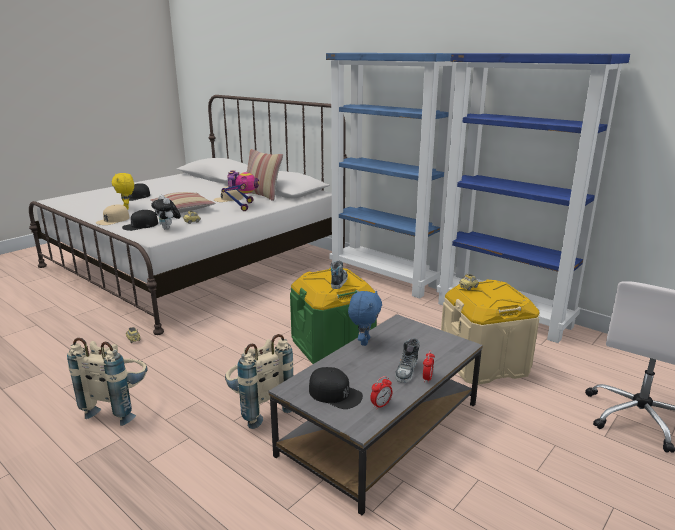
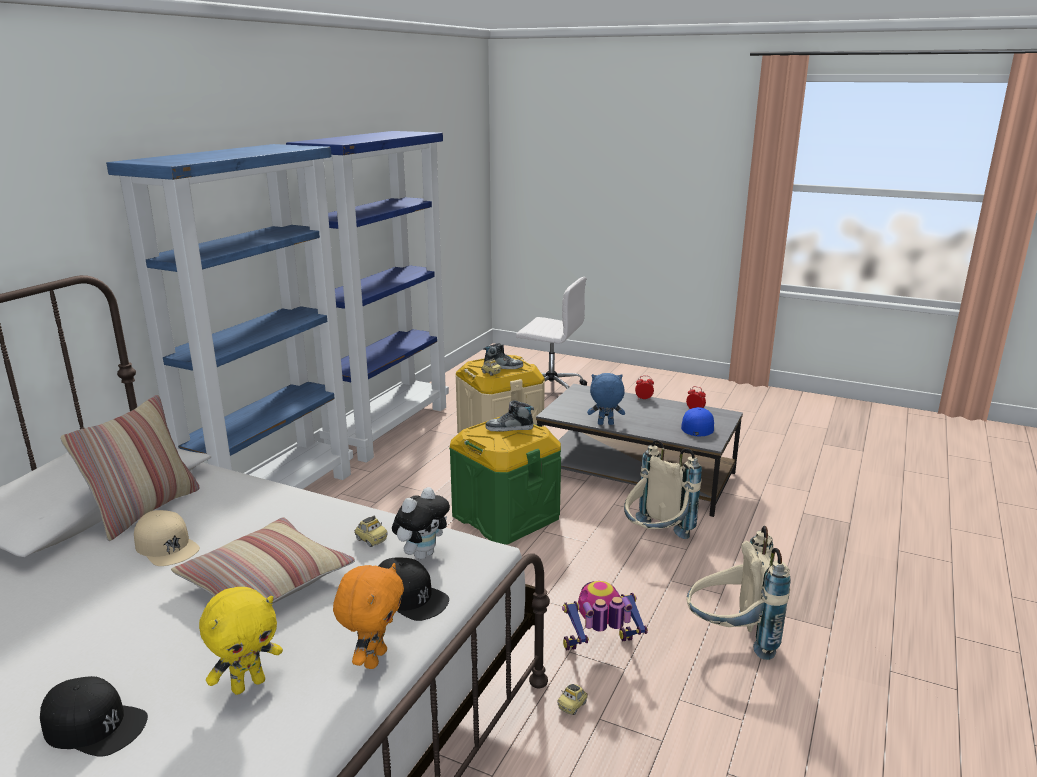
camera: 105 degrees left, 0 degrees up
(113, 220) = (374, 658): beige cap -> orange plush toy
(242, 206) = (244, 513): toy robot -> toy robot (600, 650)
(335, 394) = (698, 426): black cap -> blue cap
(407, 370) = (639, 405): shoe -> shoe (503, 366)

